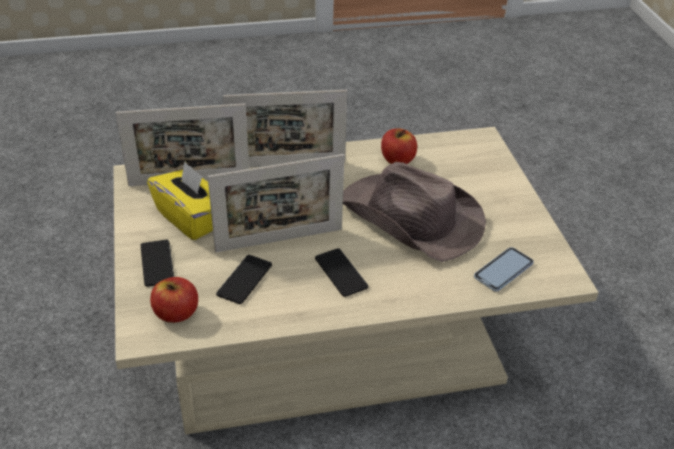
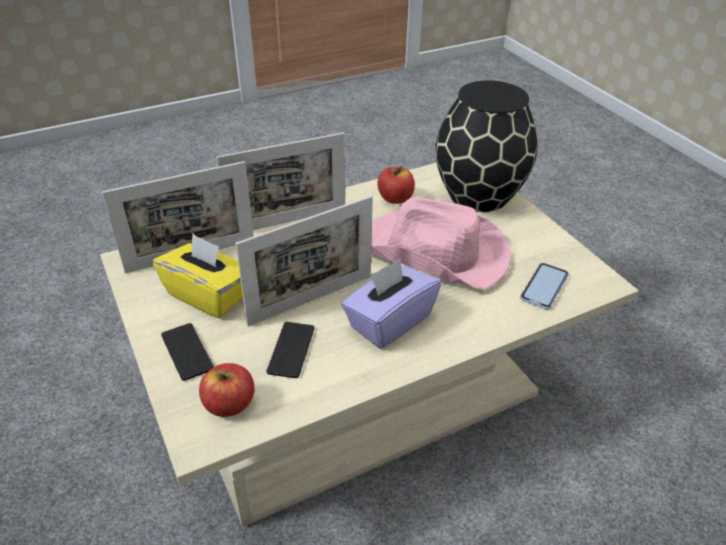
camera: 15 degrees left, 0 degrees up
(341, 273) = (389, 322): phone -> purple tissue box
(411, 219) = (434, 253): brown hat -> pink hat
(480, 170) = (477, 195): none -> black vase

